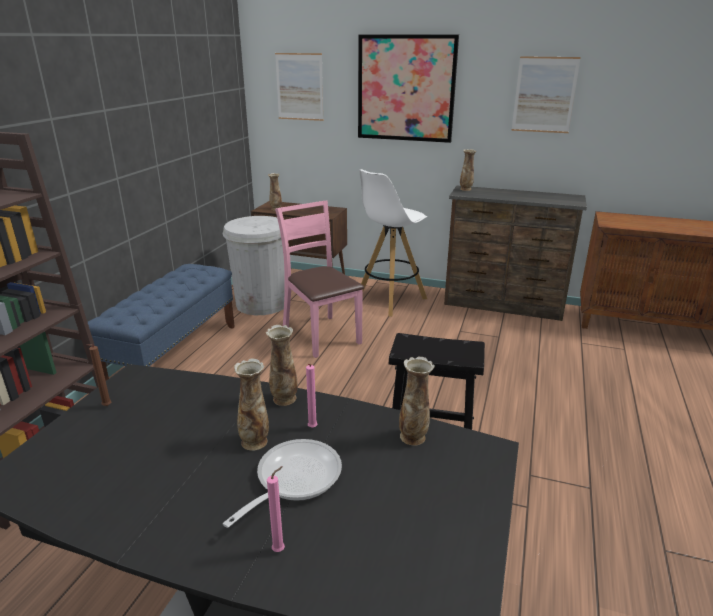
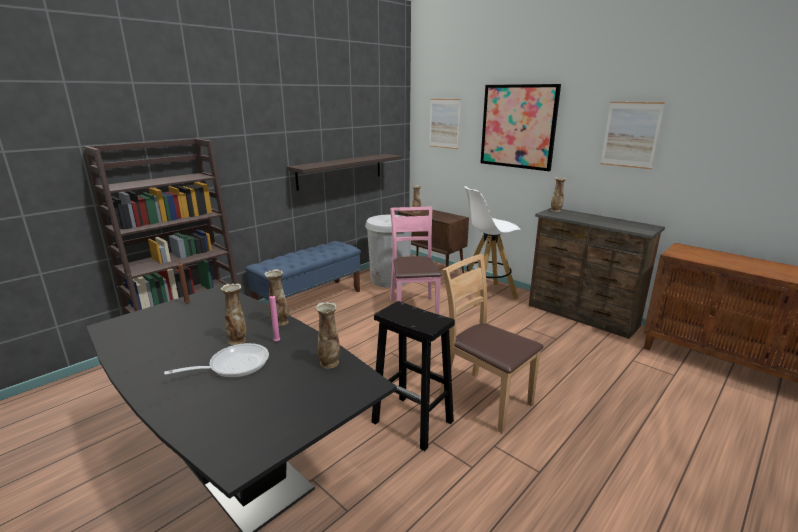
camera: 25 degrees right, 5 degrees down
(177, 163) = (340, 171): none -> shelf
(280, 549) = (186, 397): pink candle -> none
(482, 426) = (484, 400): none -> brown chair

